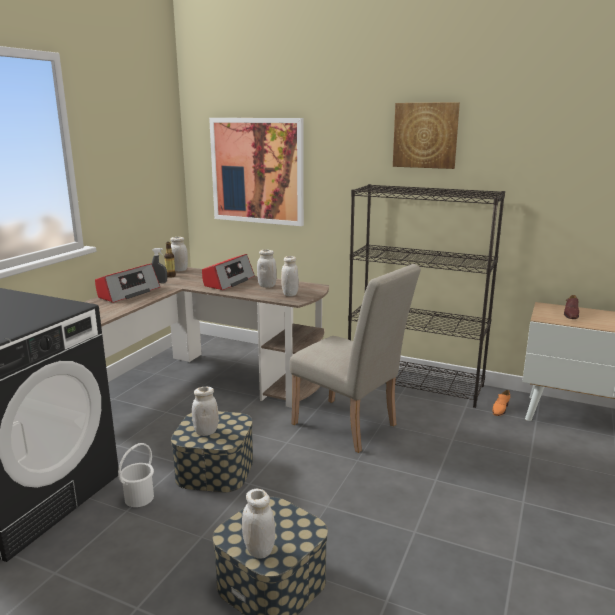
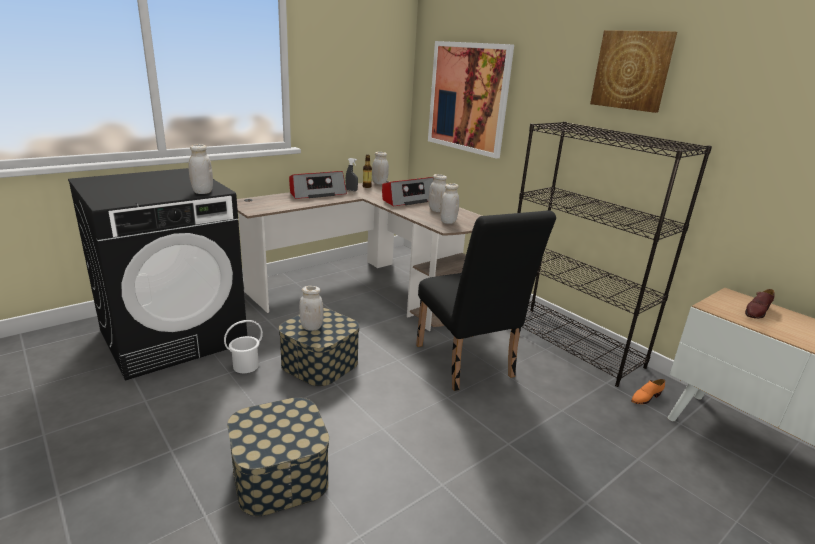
camera: 25 degrees right, 5 degrees up
(259, 550) = (254, 441): white jar -> white jar (202, 192)
(350, 427) = (467, 365): beige chair -> black chair

